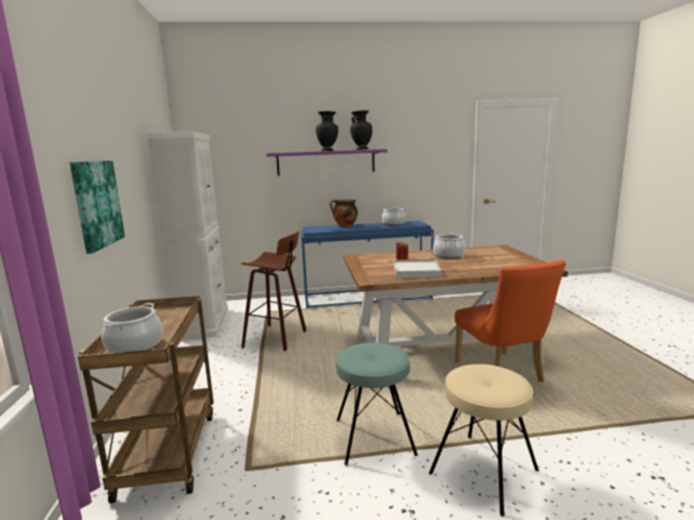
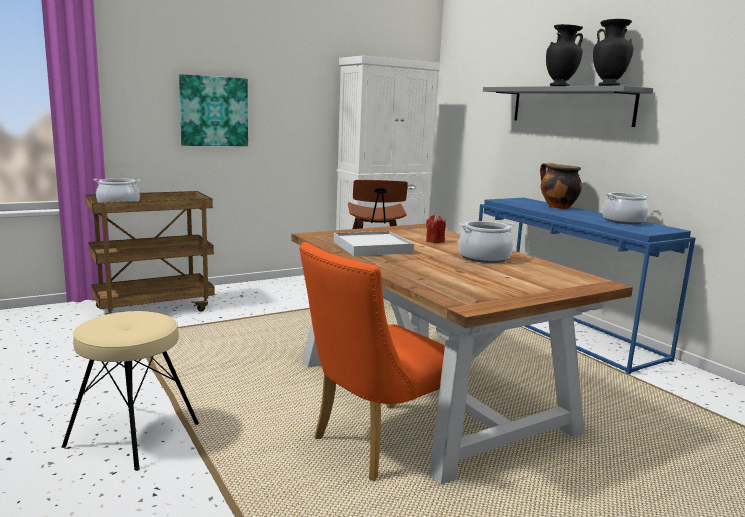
camera: 65 degrees right, 0 degrees up
(326, 162) = (570, 106): purple shelf -> grey shelf
(374, 437) = (189, 375): turquoise stool -> none

